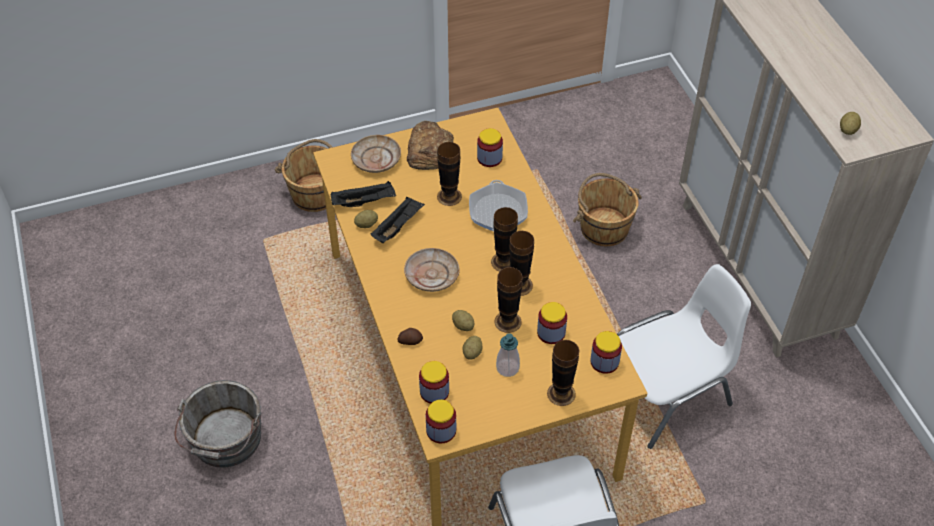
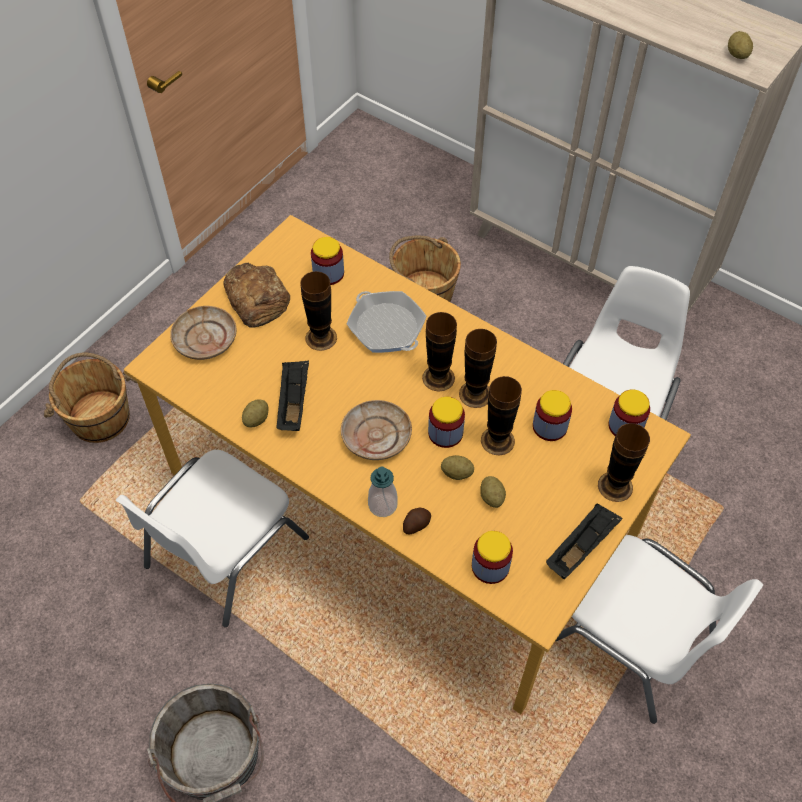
camera: 35 degrees left, 5 degrees up
(325, 322) = (223, 552): none -> white chair
(364, 201) = (232, 394): black tray -> black tray (581, 546)
(441, 430) = (534, 606): jar -> jar (445, 433)
(507, 368) = (540, 491): soap dispenser -> soap dispenser (382, 505)

